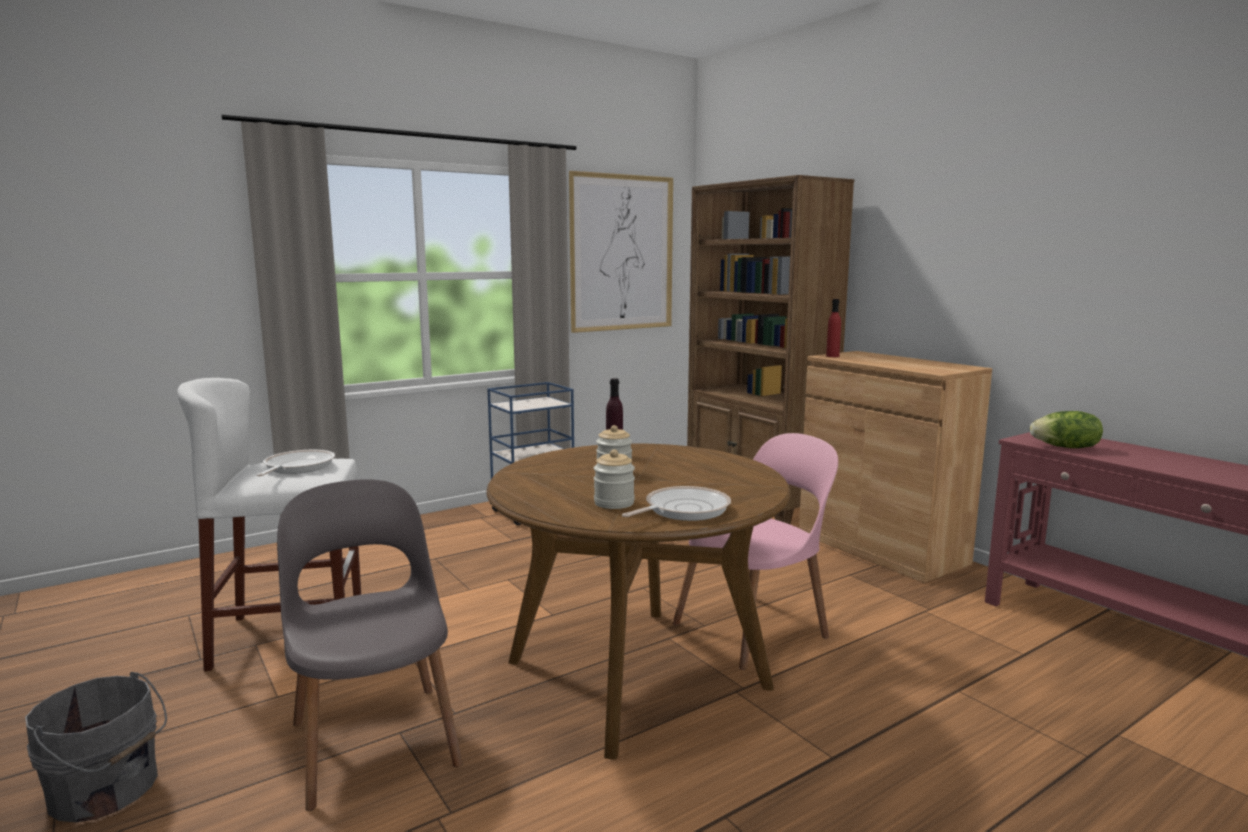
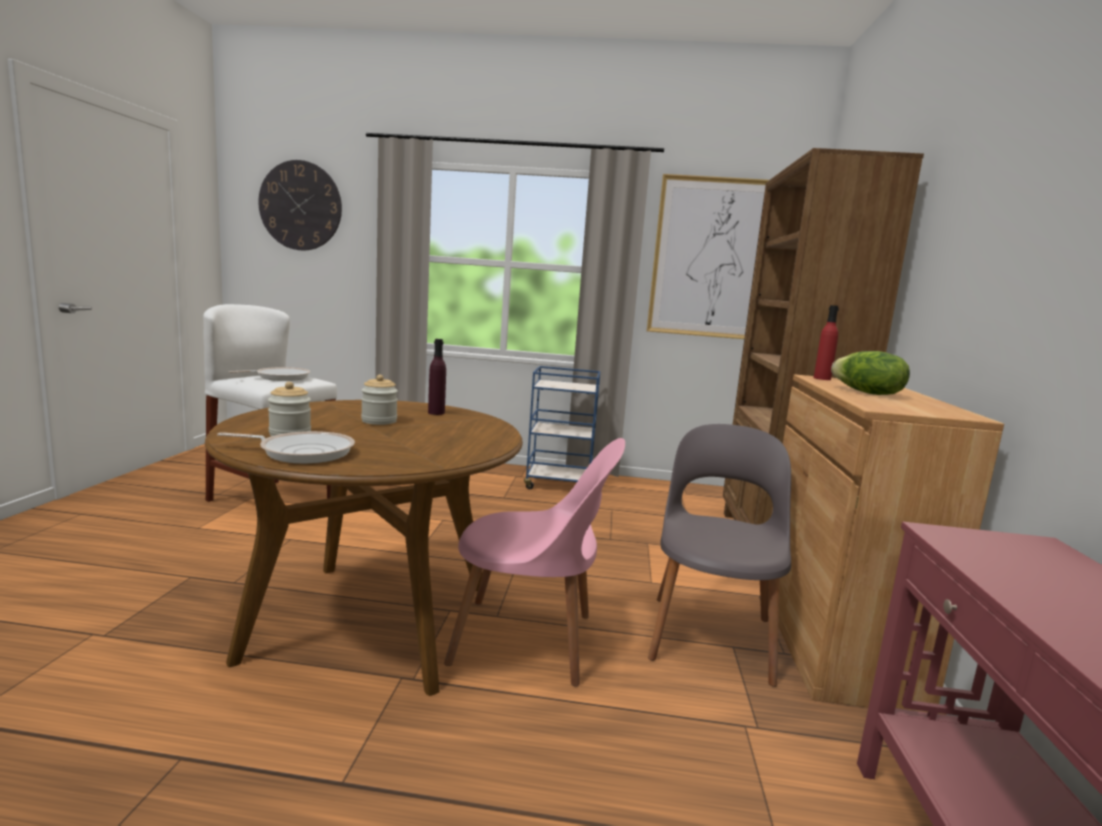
camera: 40 degrees right, 0 degrees up
(103, 216) = (300, 206): none -> wall clock
(106, 791) = (60, 535): grey bucket -> none
(374, 738) = (176, 572): grey chair -> grey chair (711, 634)
(1066, 447) = (986, 563): lettuce -> lettuce (867, 393)

